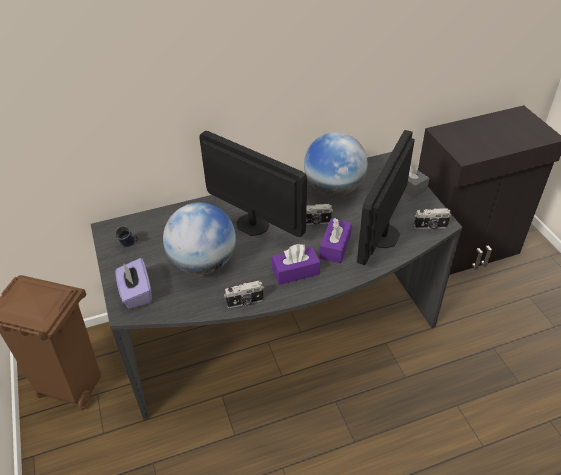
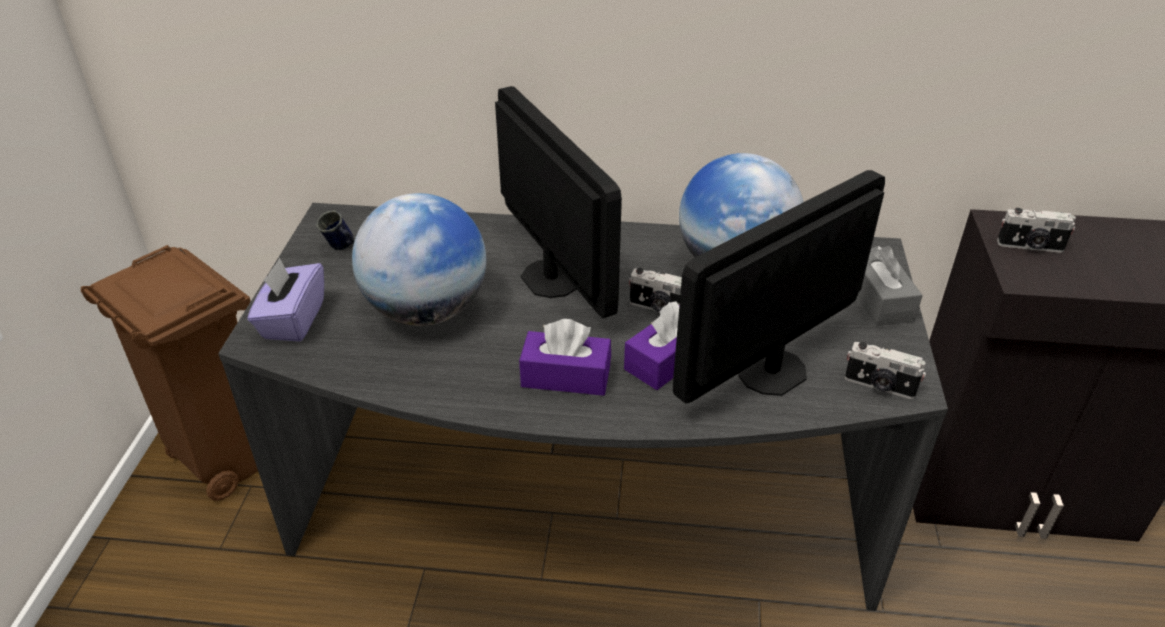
camera: 25 degrees right, 5 degrees down
(245, 302) = (444, 394): camera -> camera (1030, 247)

